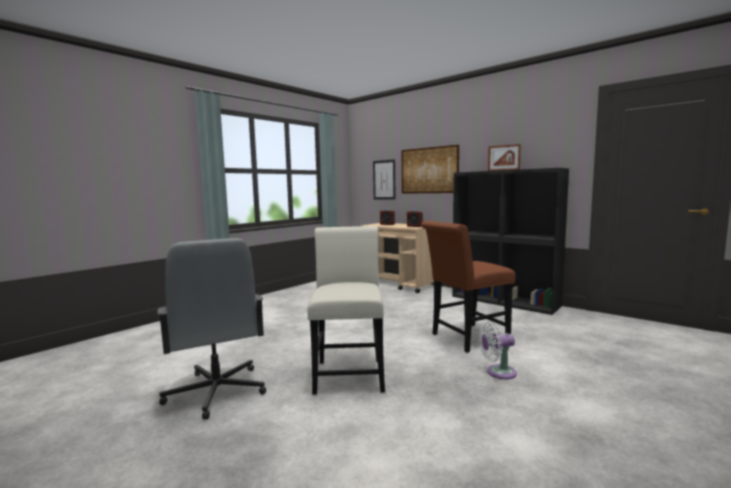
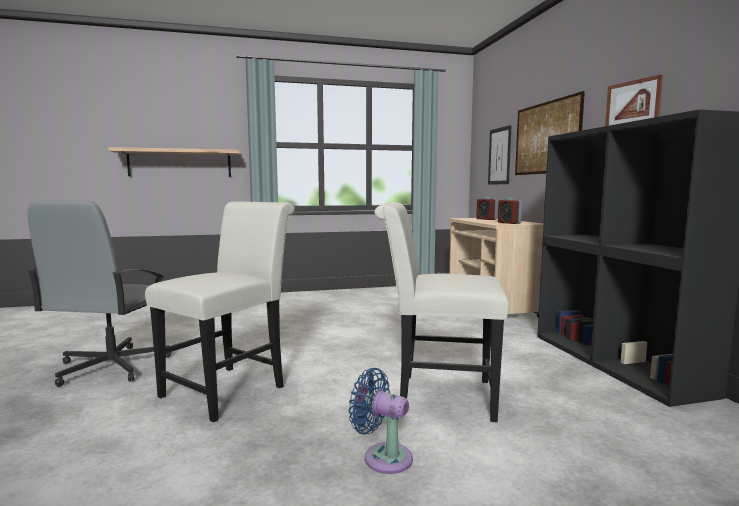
camera: 35 degrees right, 0 degrees up
(129, 189) = (180, 163): none -> shelf
(465, 338) = (436, 396): brown chair -> white chair
(498, 372) = (383, 457): white fan -> blue fan

